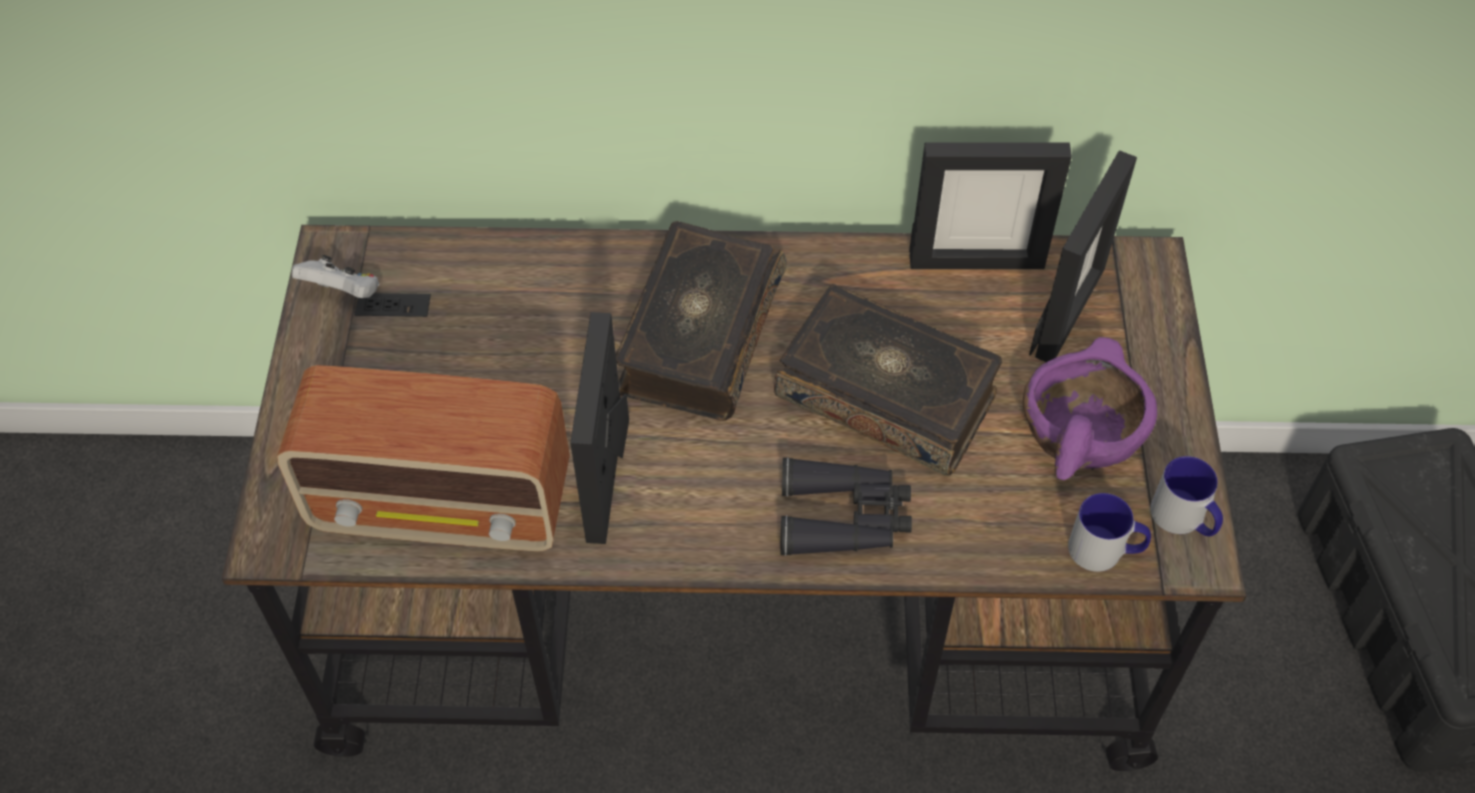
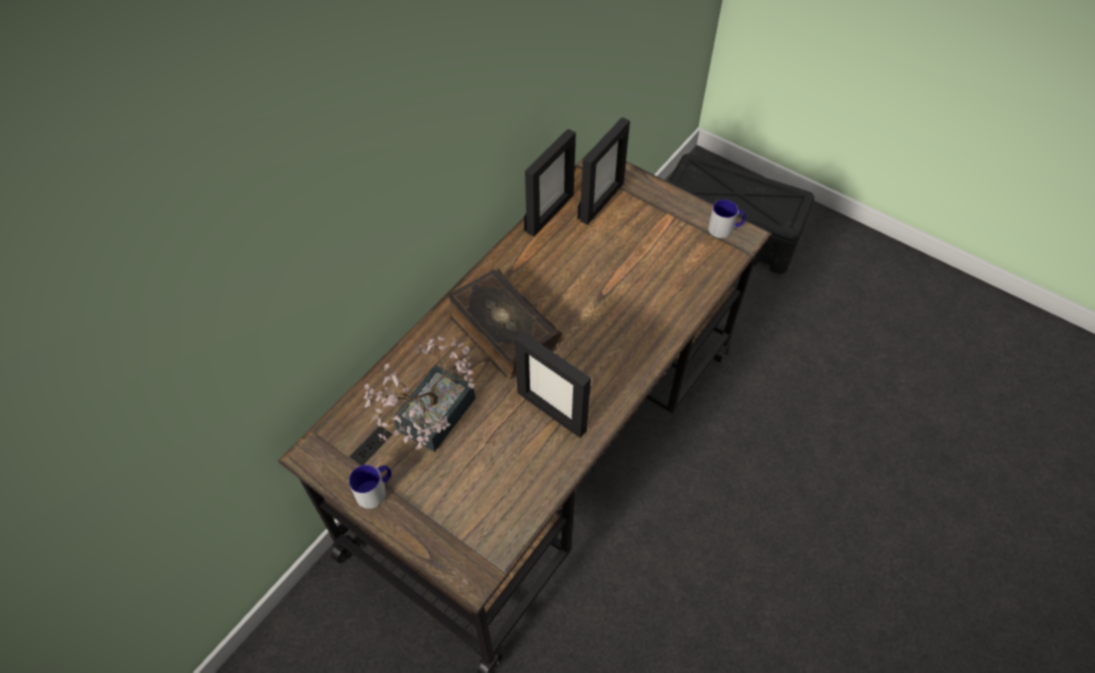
camera: 55 degrees left, 0 degrees up
(343, 293) = (344, 463): white game controller -> none
(445, 505) = (513, 485): radio -> none
(477, 344) = (429, 421): none -> potted plant
(844, 518) = (641, 335): black binoculars -> none
(887, 394) = (591, 283): book -> none
(1067, 311) = (600, 201): picture frame -> picture frame turned 60 degrees clockwise
(1080, 431) = (661, 234): purple bowl -> none
(1105, 550) = (721, 260): mug -> mug (375, 490)

